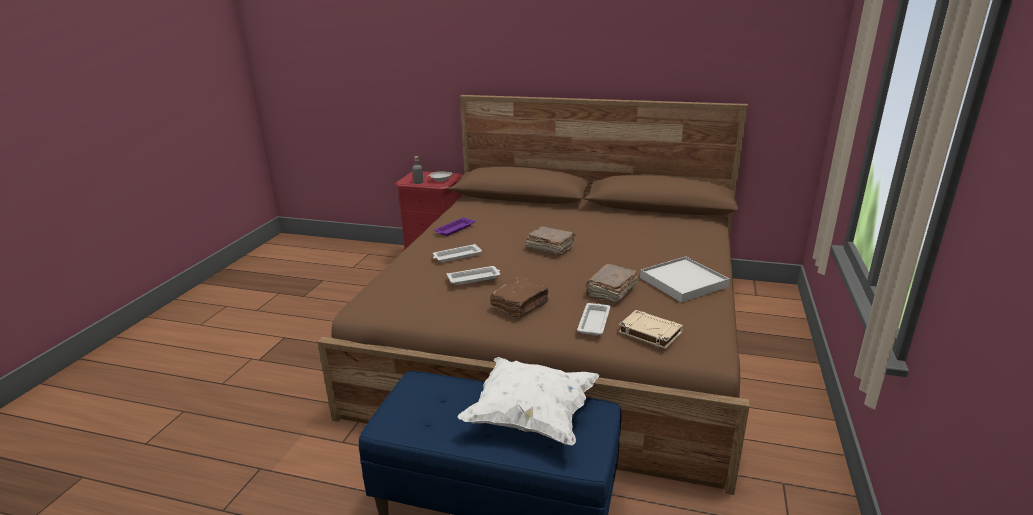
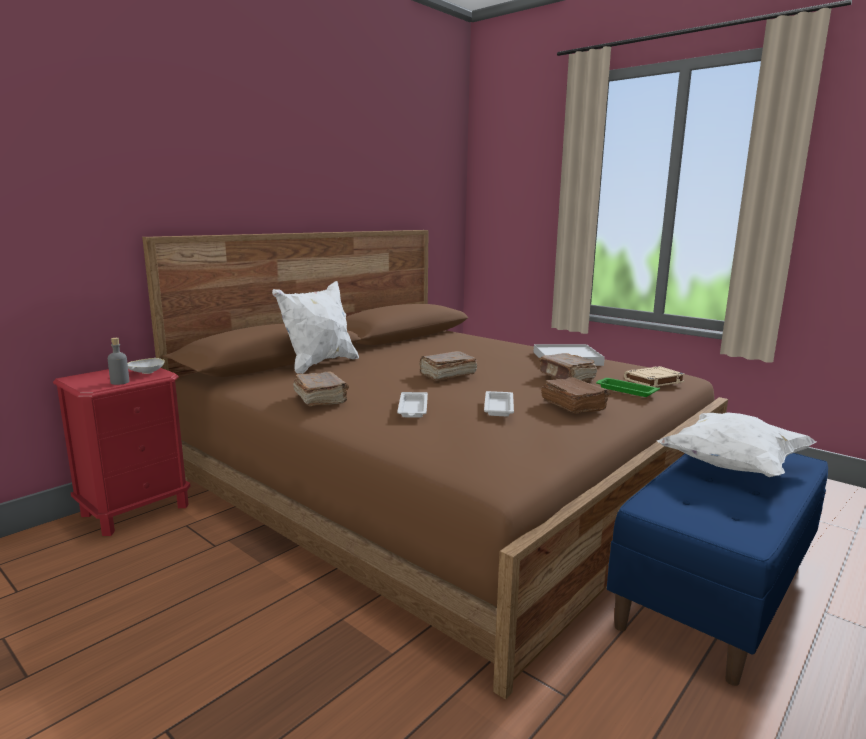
camera: 65 degrees left, 10 degrees down
(454, 229) = (321, 399): purple tray -> brown book
(532, 208) = (319, 364): none -> white pillow
(594, 322) = (625, 390): white tray -> green tray

